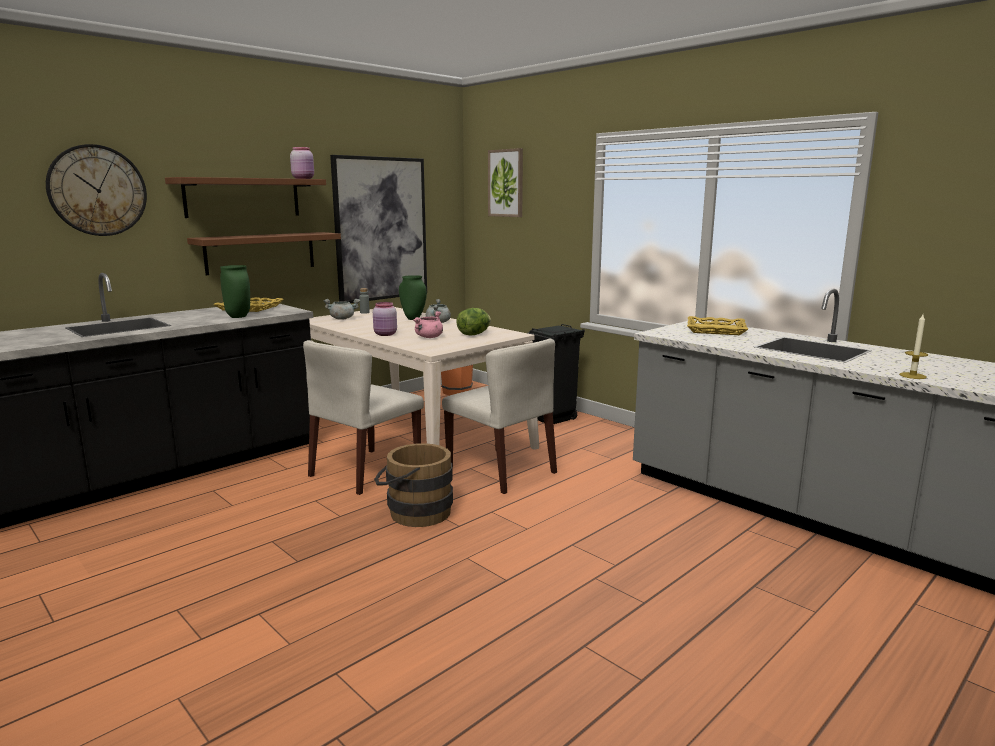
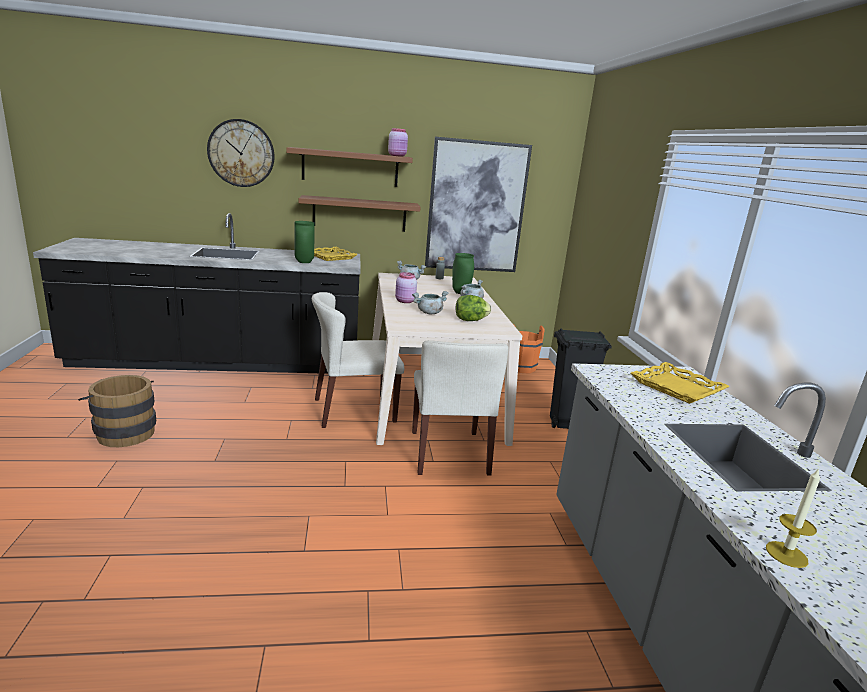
camera: 35 degrees right, 5 degrees up
(414, 512) = (333, 459): brown bucket -> brown bucket (123, 432)
(429, 337) = (429, 313): pink cooking pot -> grey cooking pot
(506, 183) = (603, 176): picture -> none

